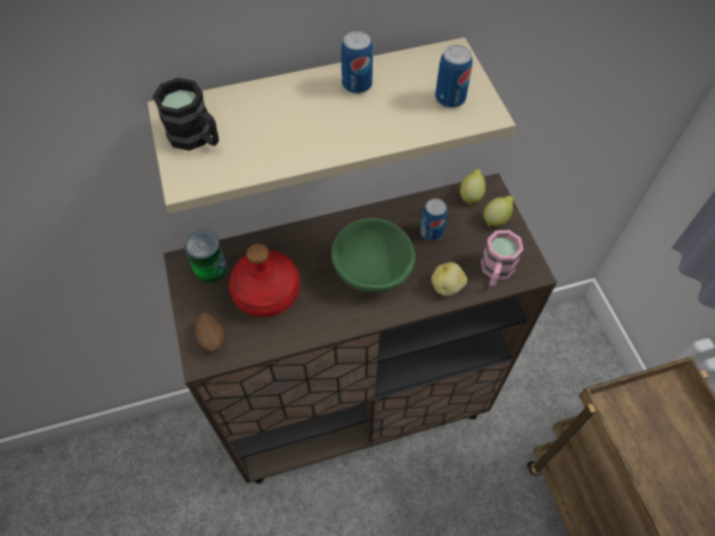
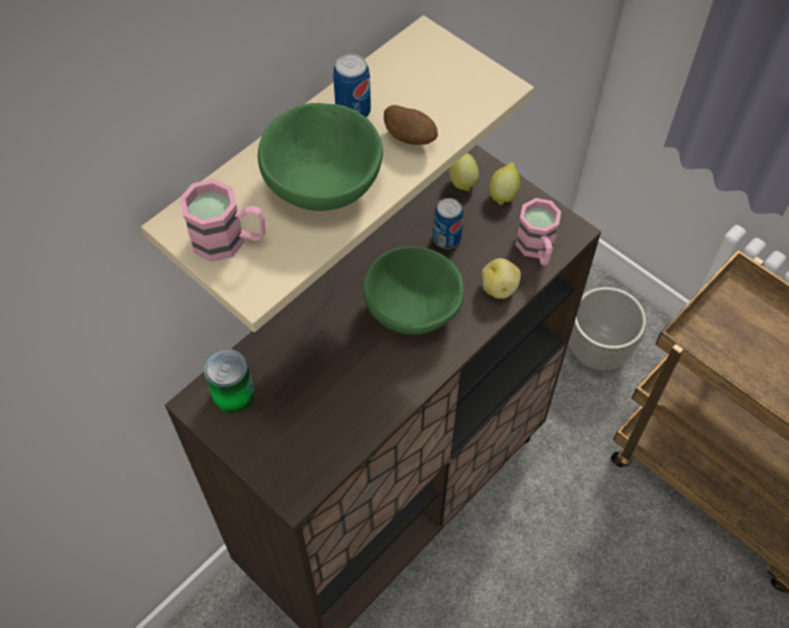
camera: 30 degrees left, 0 degrees up
(197, 138) = (229, 240): black mug -> pink mug
(212, 339) = (290, 467): potato -> potato (410, 138)
(266, 293) = (315, 388): red bottle -> none
(294, 127) = (324, 184): none -> green bowl
(450, 98) = (455, 86): can -> none
(562, 382) = (597, 351): none -> grey planter

